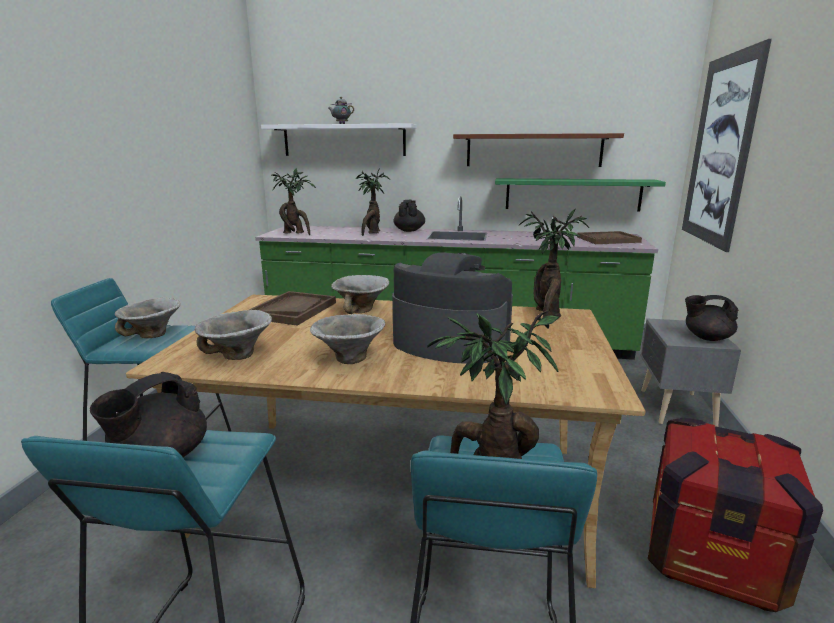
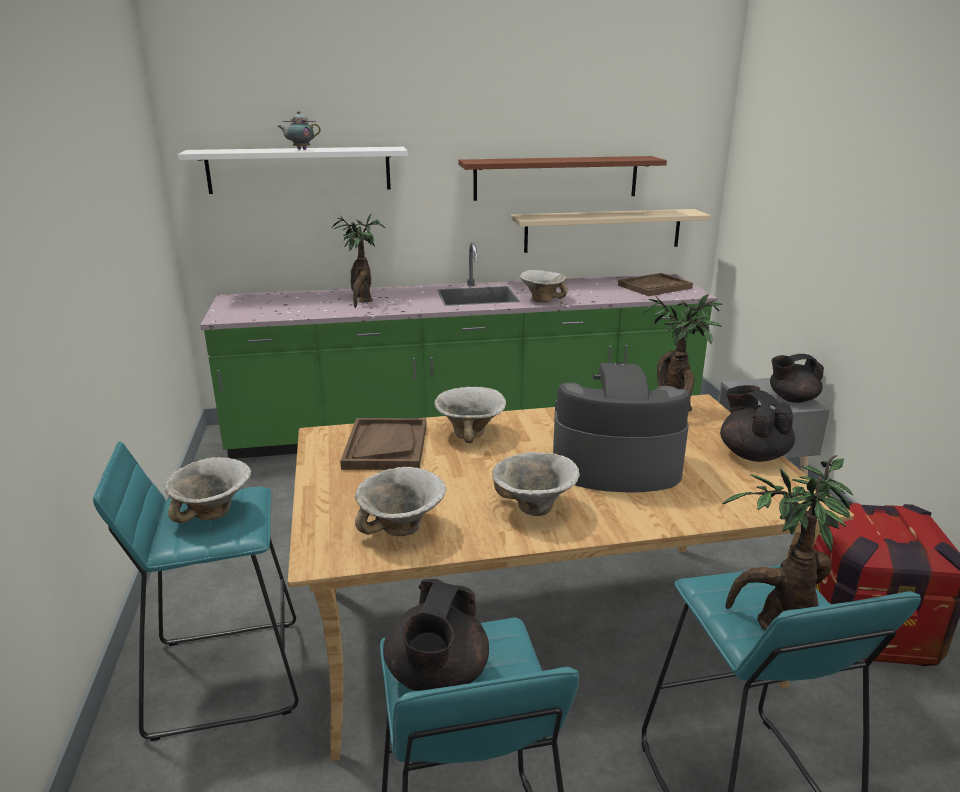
camera: 20 degrees left, 5 degrees up
(296, 233) = (254, 312): potted plant -> none
(409, 230) = (406, 291): black teapot -> black teapot (752, 454)
(503, 240) = (542, 300): none -> bowl
(572, 194) = (603, 230): green shelf -> beige shelf
(720, 151) = (777, 186): picture -> none

